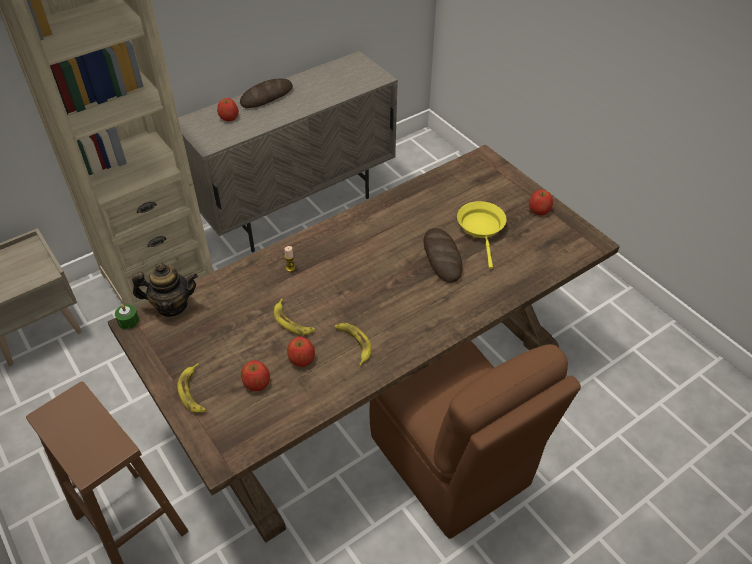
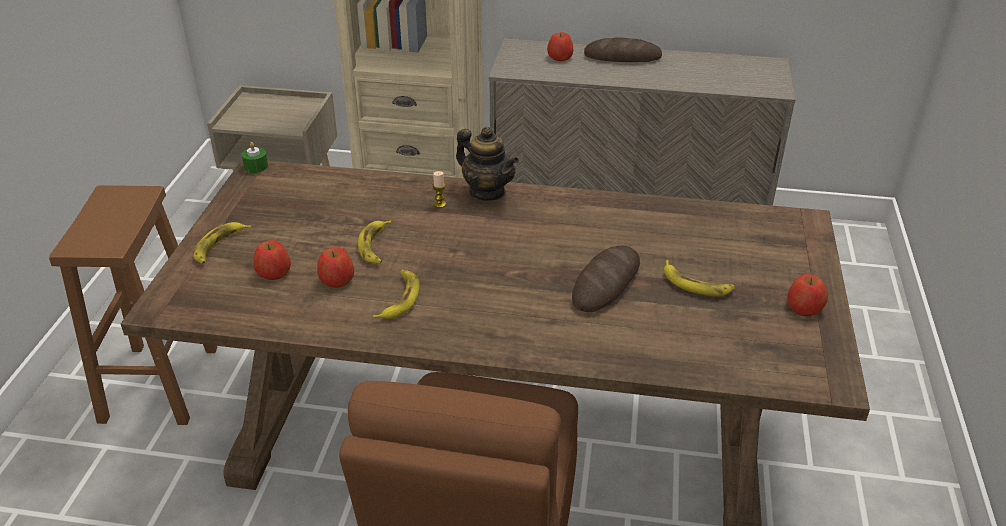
camera: 45 degrees right, 10 degrees down
(172, 305) = (302, 175): teapot -> teapot (487, 191)
(481, 229) = (696, 284): yellow frying pan -> banana

